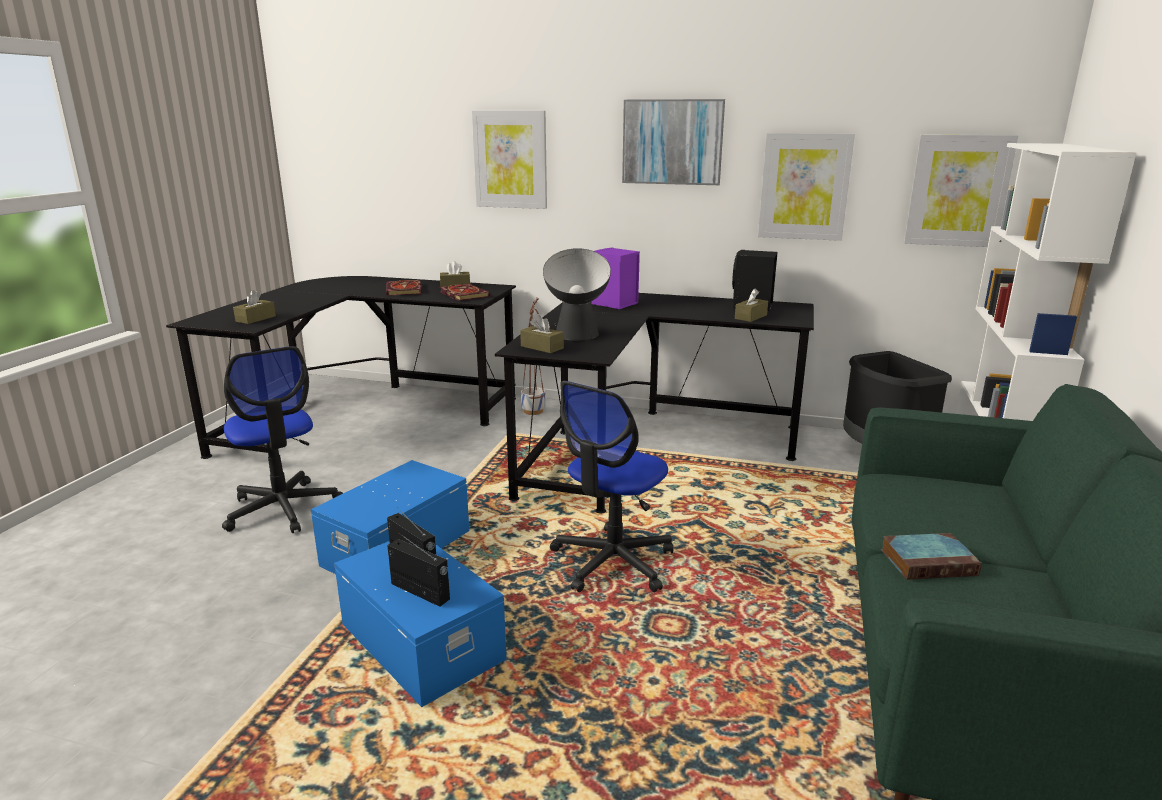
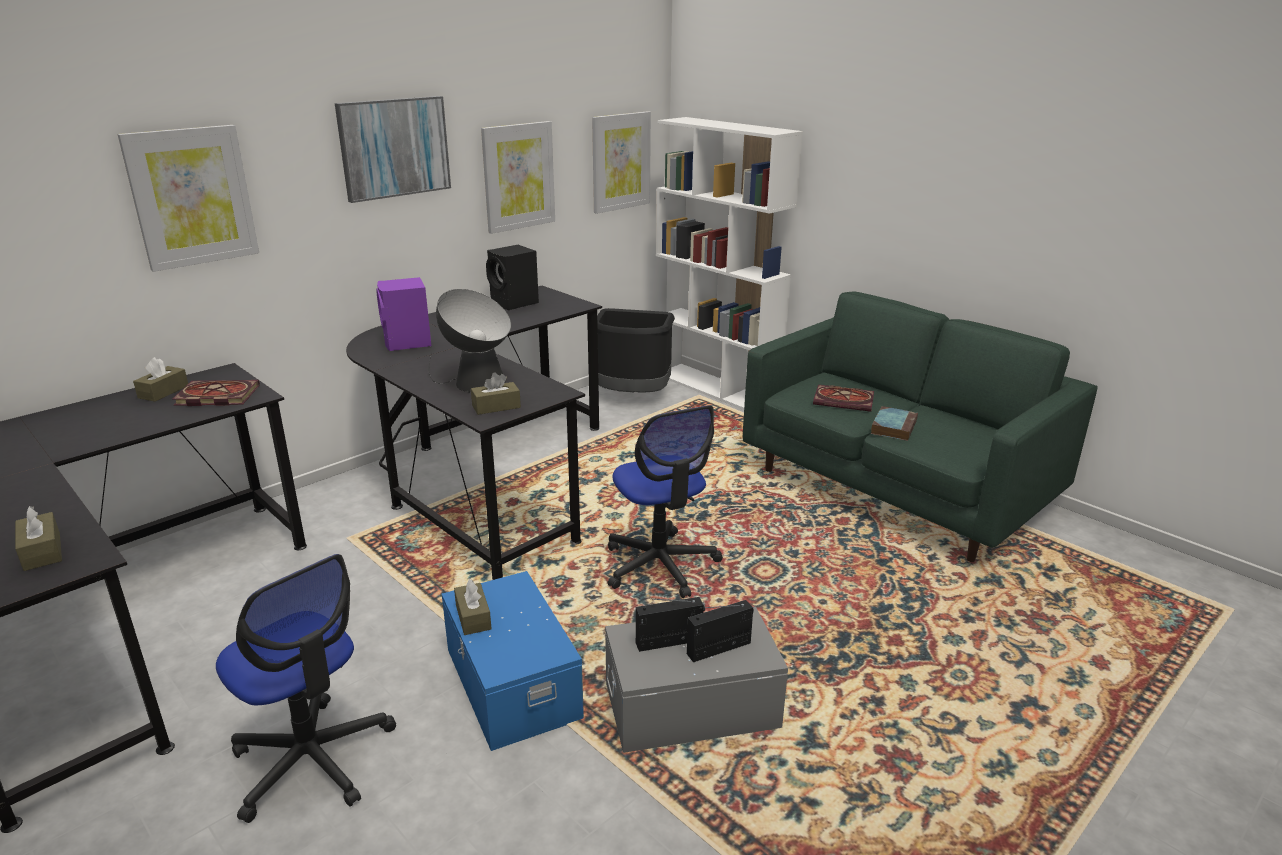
camera: 60 degrees left, 5 degrees up
(283, 509) = (312, 759): office chair -> office chair turned 45 degrees clockwise
(405, 290) = (115, 423): book -> book (845, 400)
(423, 641) = (690, 704): blue storage box -> grey storage box
(533, 411) = (317, 507): planter -> none
(750, 317) = (542, 313): brown tissue box -> brown tissue box (473, 617)

